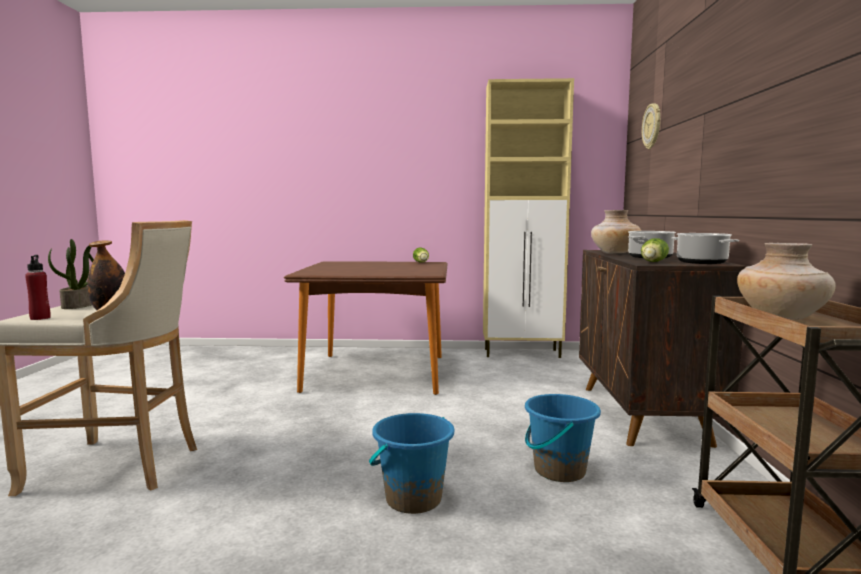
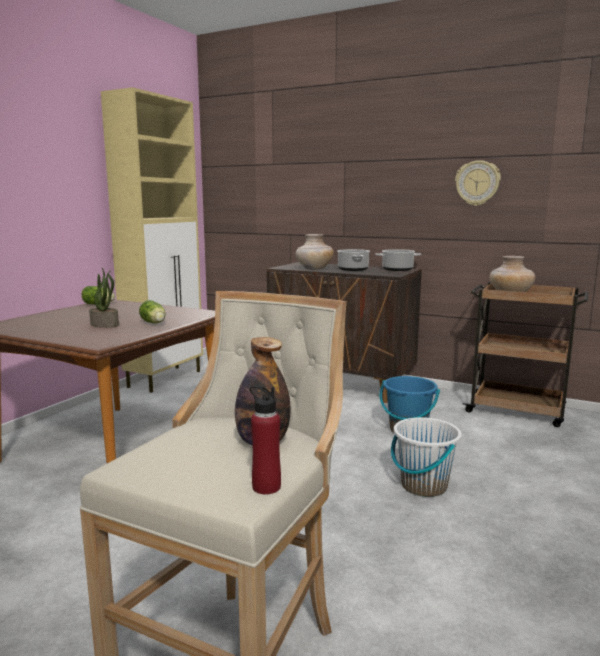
camera: 65 degrees left, 5 degrees up
(78, 306) = (163, 469): potted plant -> potted plant (105, 325)
(413, 499) = (423, 486): blue bucket -> white bucket
(652, 126) = (260, 159): wall clock -> wall clock (477, 183)
(652, 262) = (387, 273): lettuce -> lettuce (154, 323)

